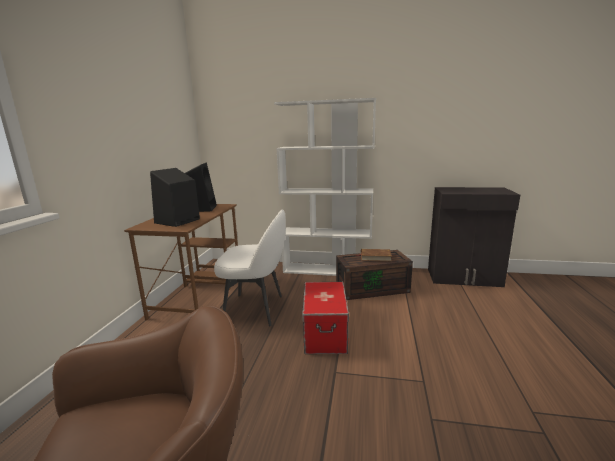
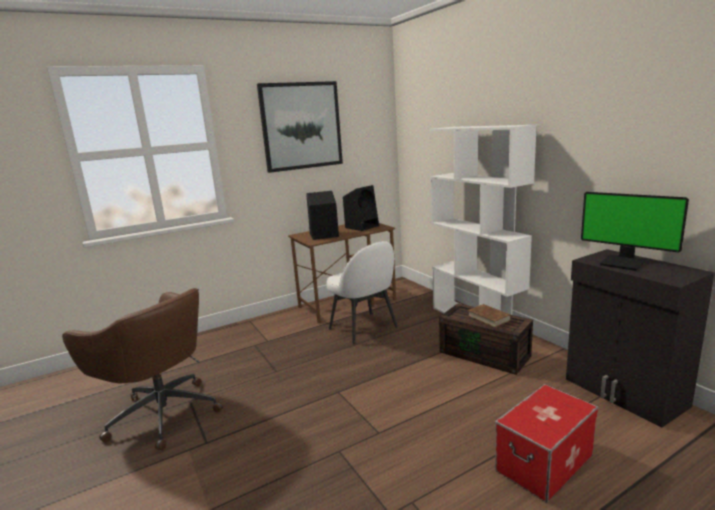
camera: 50 degrees right, 0 degrees up
(120, 86) = (301, 126): none -> picture
(325, 334) = (376, 367): storage box -> storage box (544, 463)
(465, 190) = (624, 263): none -> monitor

